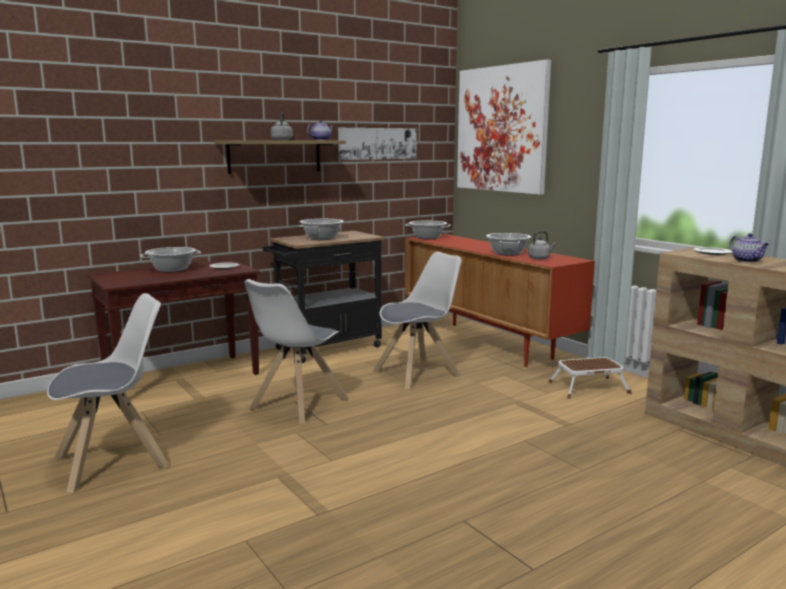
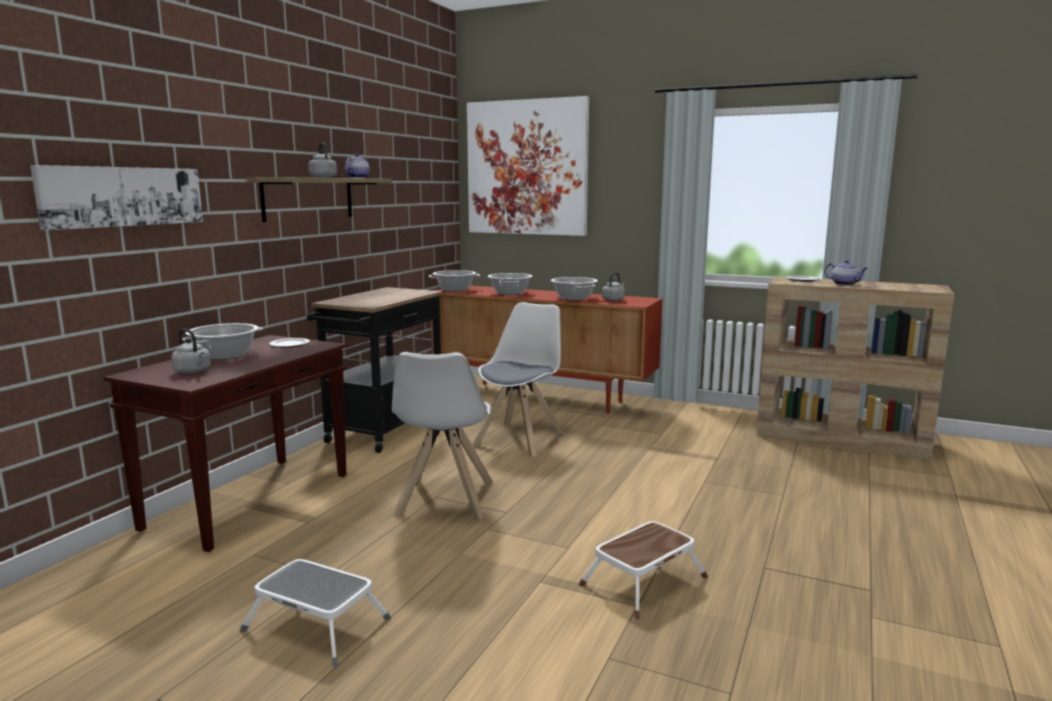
camera: 30 degrees left, 0 degrees up
(115, 461) = (316, 625): chair -> grey step ladder
(133, 277) = (193, 371): none -> grey kettle
(322, 238) = (378, 298): cooking pot -> cooking pot (510, 293)
(377, 143) = (399, 183): picture -> picture (123, 196)
(589, 388) = (685, 422): brown step ladder -> brown step ladder (644, 581)

